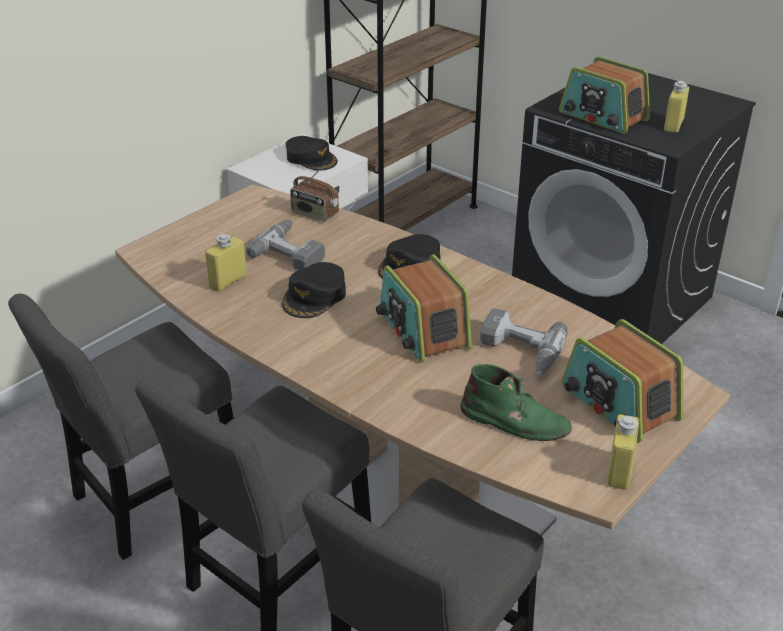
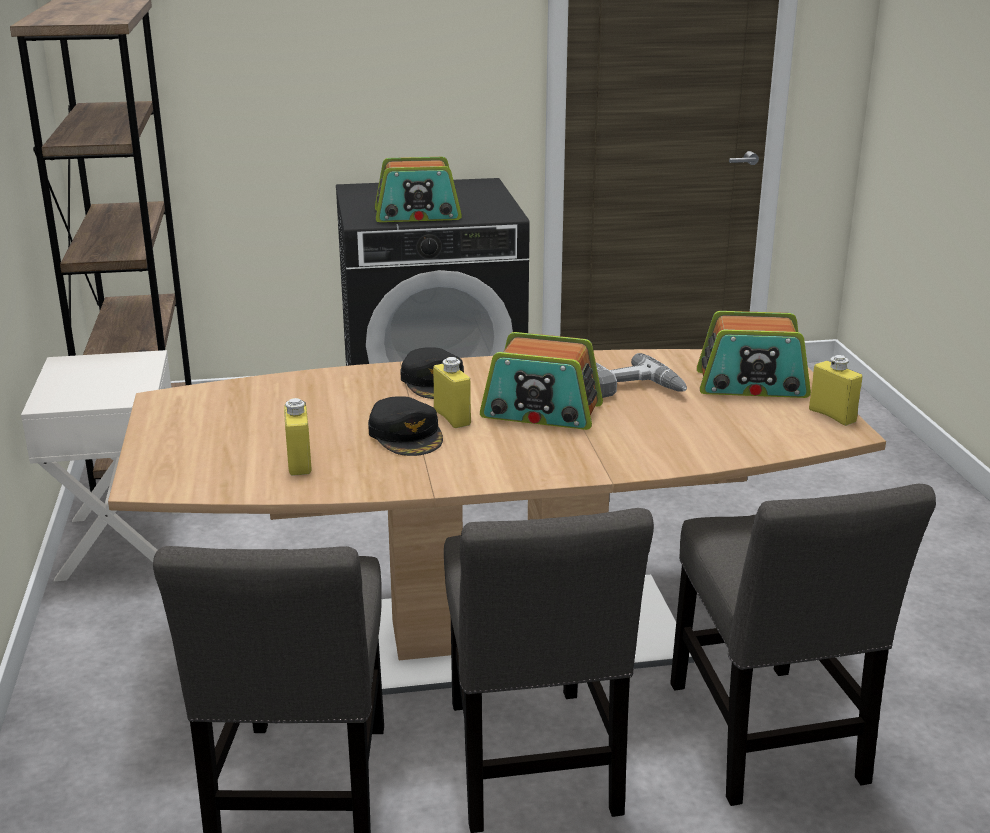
camera: 50 degrees left, 10 degrees down
(293, 251) = (308, 417): power drill -> none
(311, 159) = (107, 371): black cap -> none
(314, 214) = (261, 386): radio -> none
(515, 422) = (723, 426): green boot -> none
(673, 125) = (480, 205): yellow bottle -> yellow bottle (452, 418)

